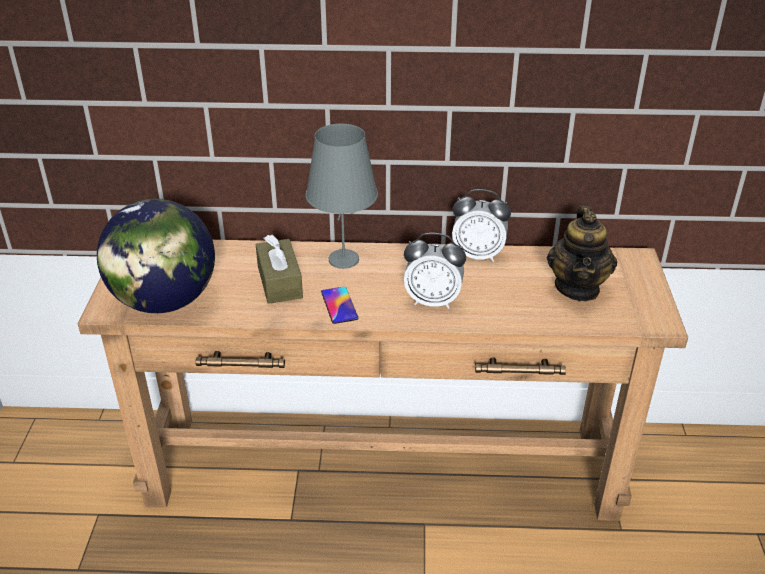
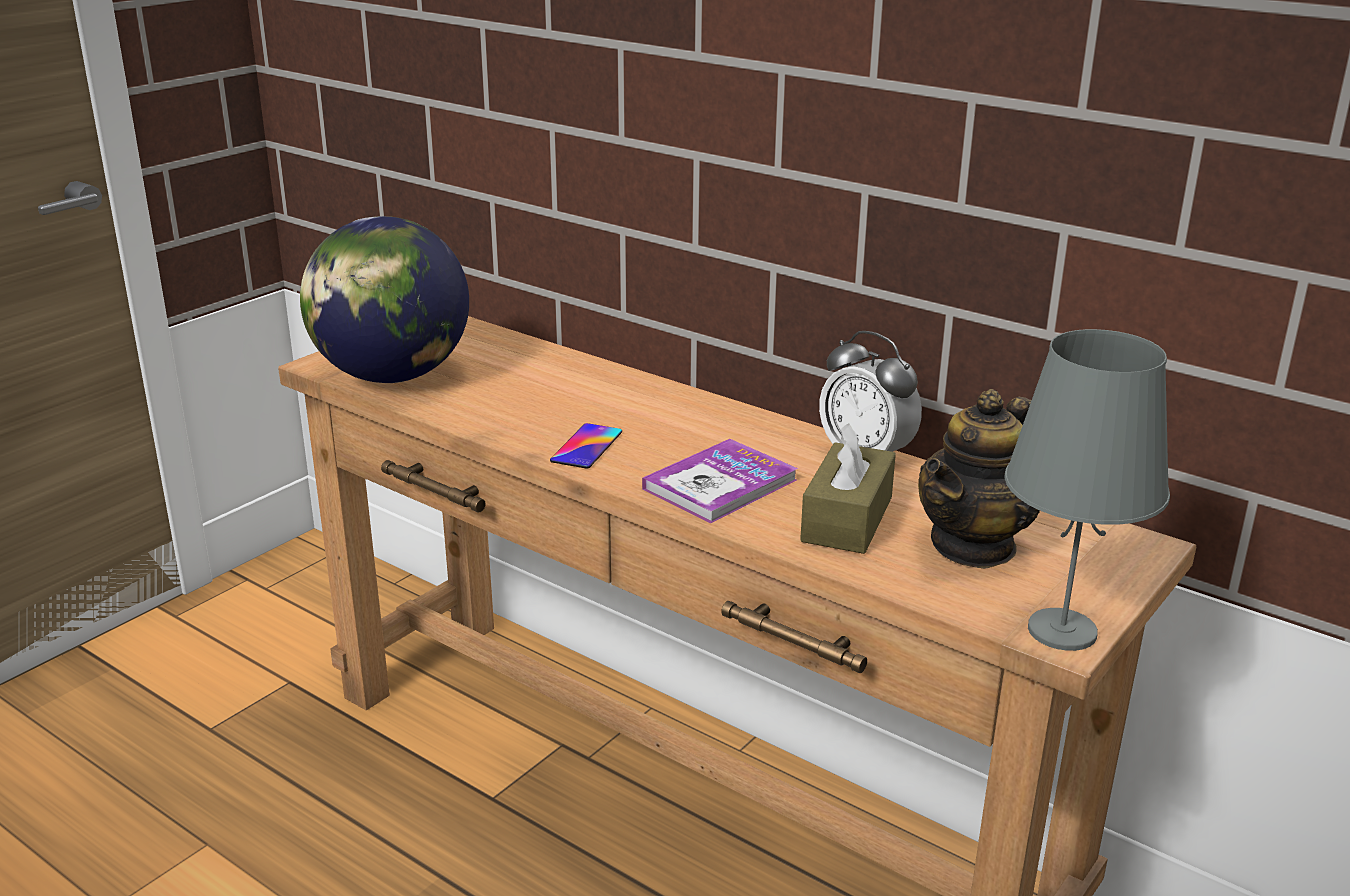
camera: 35 degrees right, 10 degrees down
(279, 282) = (549, 400): brown tissue box -> brown tissue box (847, 519)
(343, 259) = (665, 403): grey table lamp -> grey table lamp (1062, 630)
(433, 301) = (720, 484): alarm clock -> book

